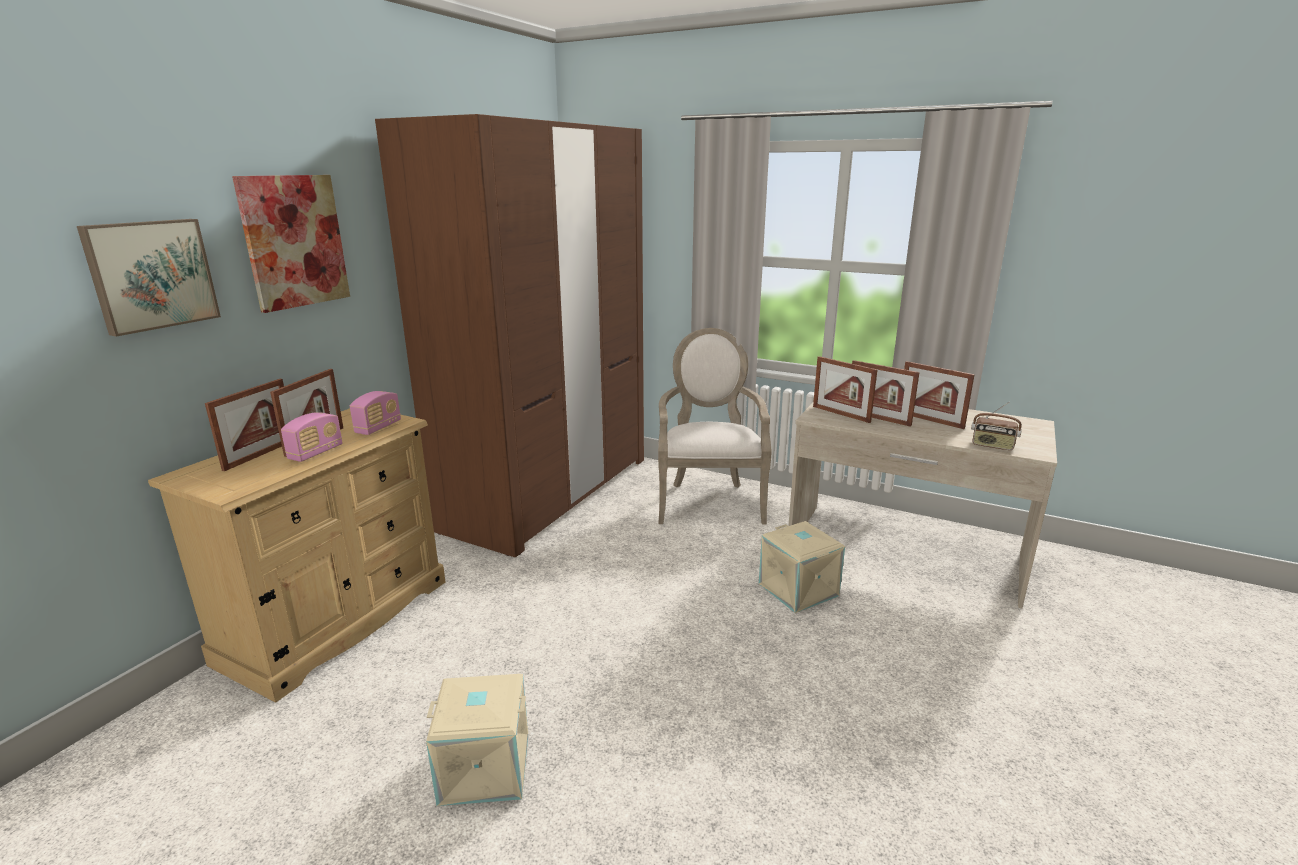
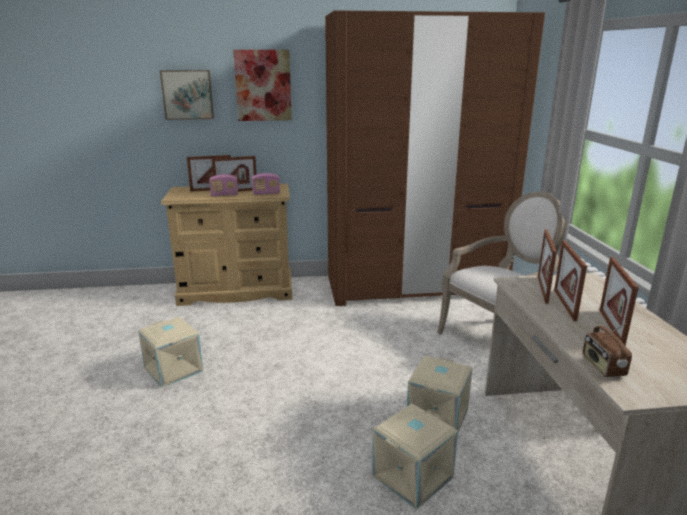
camera: 55 degrees right, 0 degrees up
(878, 645) = (413, 477): none -> beige storage box

